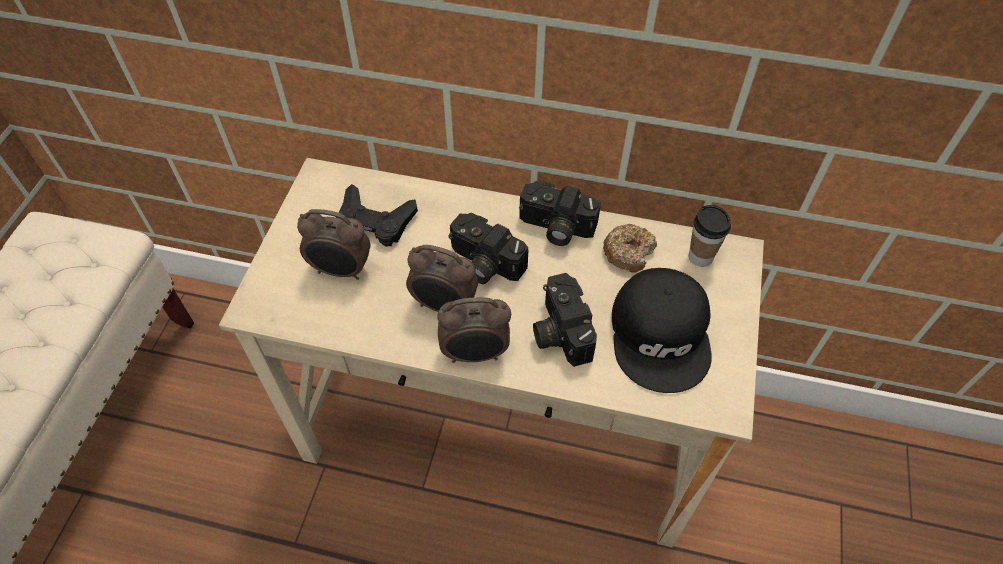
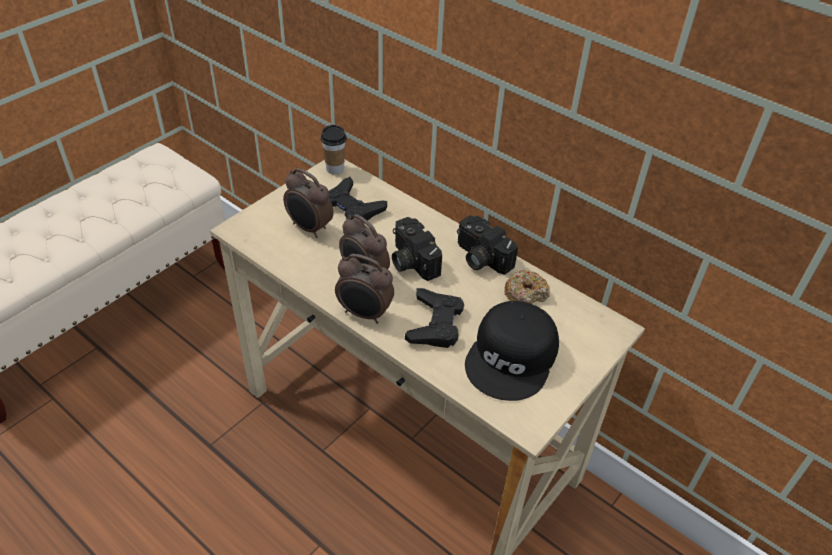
camera: 25 degrees right, 10 degrees down
(558, 331) = (435, 323): camera -> black game controller
(700, 257) = (582, 319): cup -> cup (335, 169)

